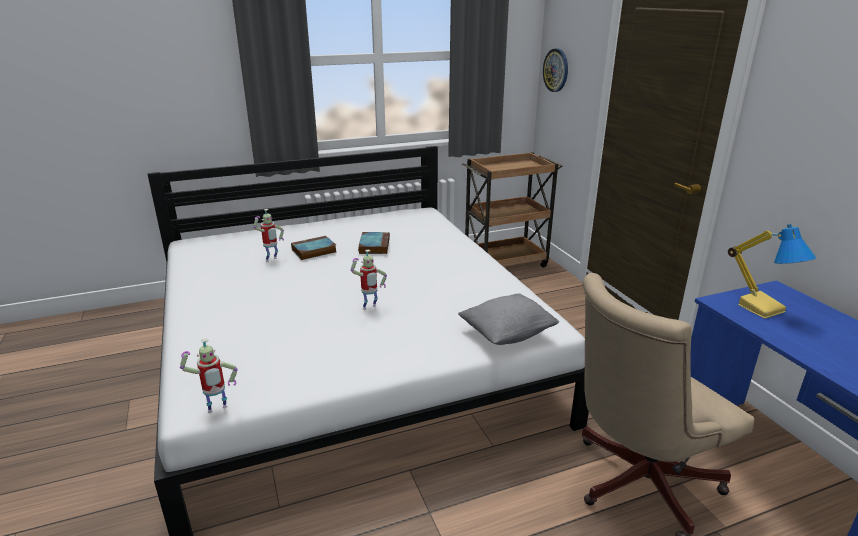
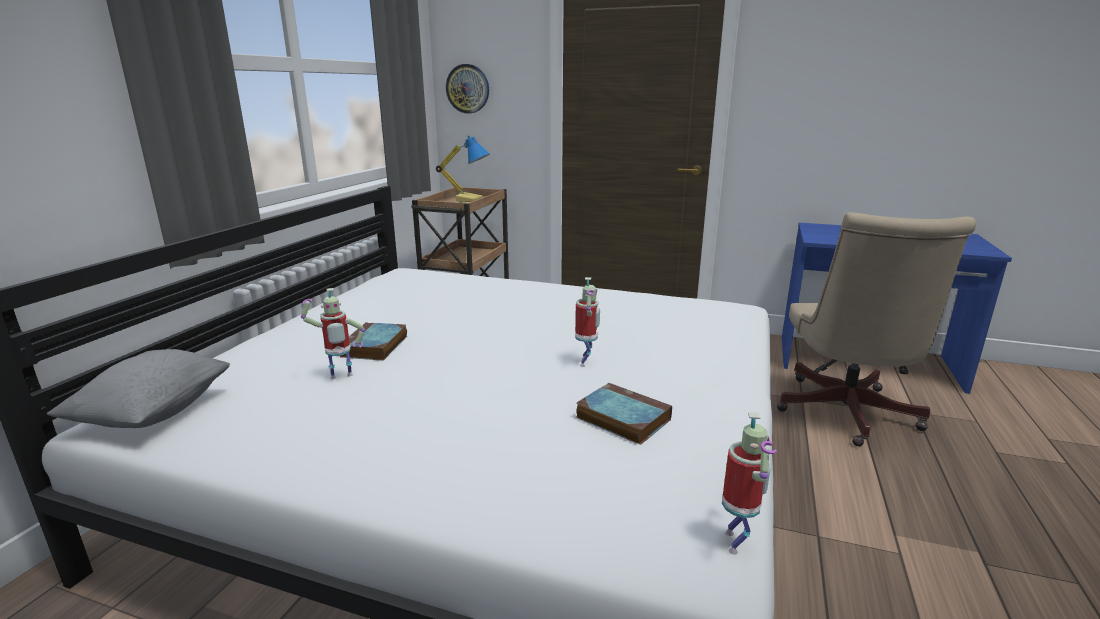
camera: 50 degrees left, 5 degrees down
(272, 260) = (341, 378): toy robot -> toy robot turned 75 degrees clockwise
(374, 246) = (440, 313): book -> book (621, 418)
(507, 334) = (729, 326): grey pillow -> grey pillow (154, 413)
(761, 307) = (837, 235): table lamp -> table lamp (469, 200)

